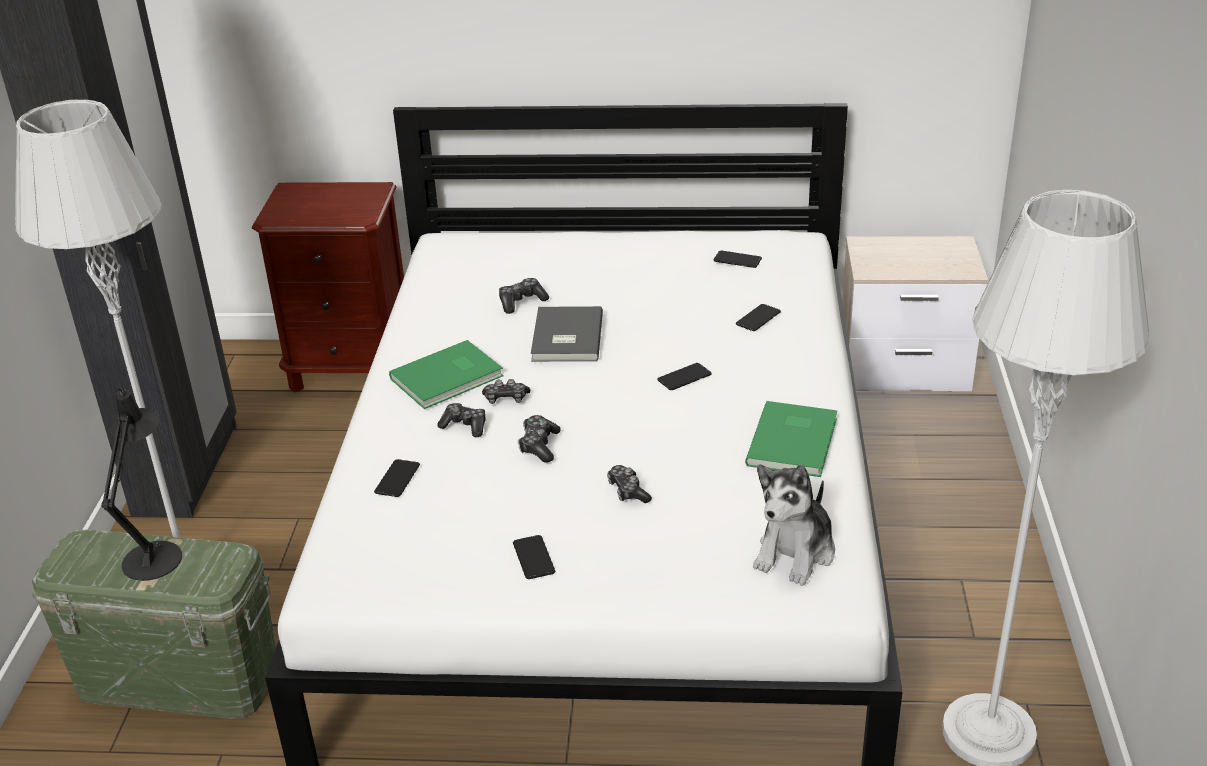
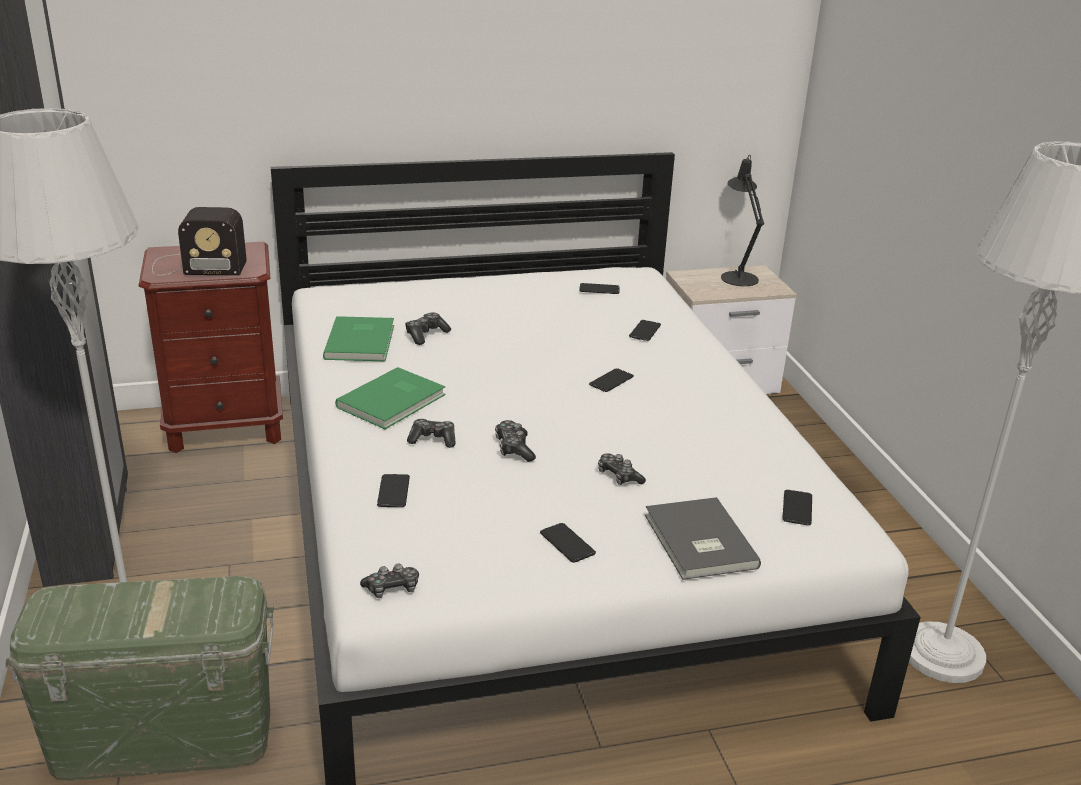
camera: 20 degrees left, 5 degrees down
(155, 554) = (149, 599): black table lamp -> black table lamp (737, 276)
(311, 208) = (195, 266): none -> radio
(506, 399) = (459, 413): game controller -> game controller (392, 589)
(565, 338) = (484, 359): grey book -> grey book (698, 542)
(795, 441) = (737, 421): green book -> green book (362, 341)
(796, 553) = (797, 508): plush toy -> phone

